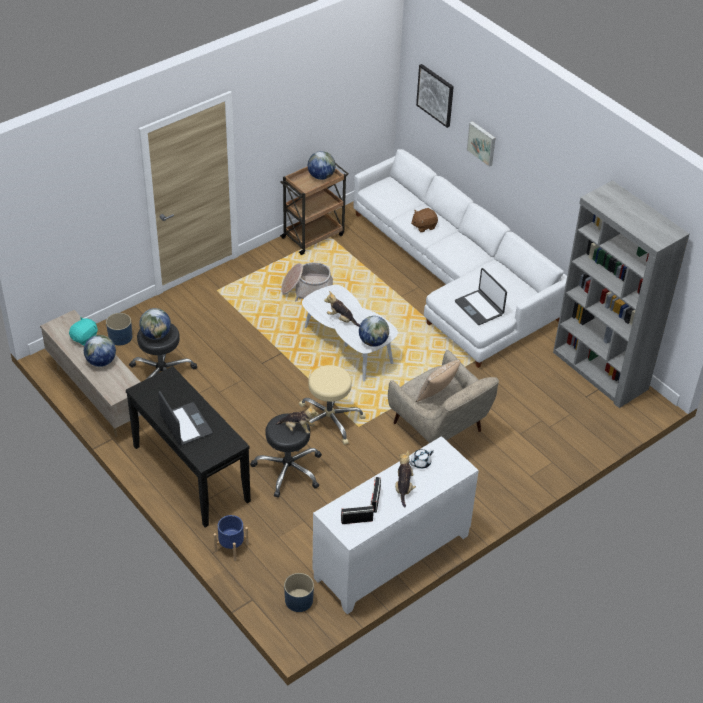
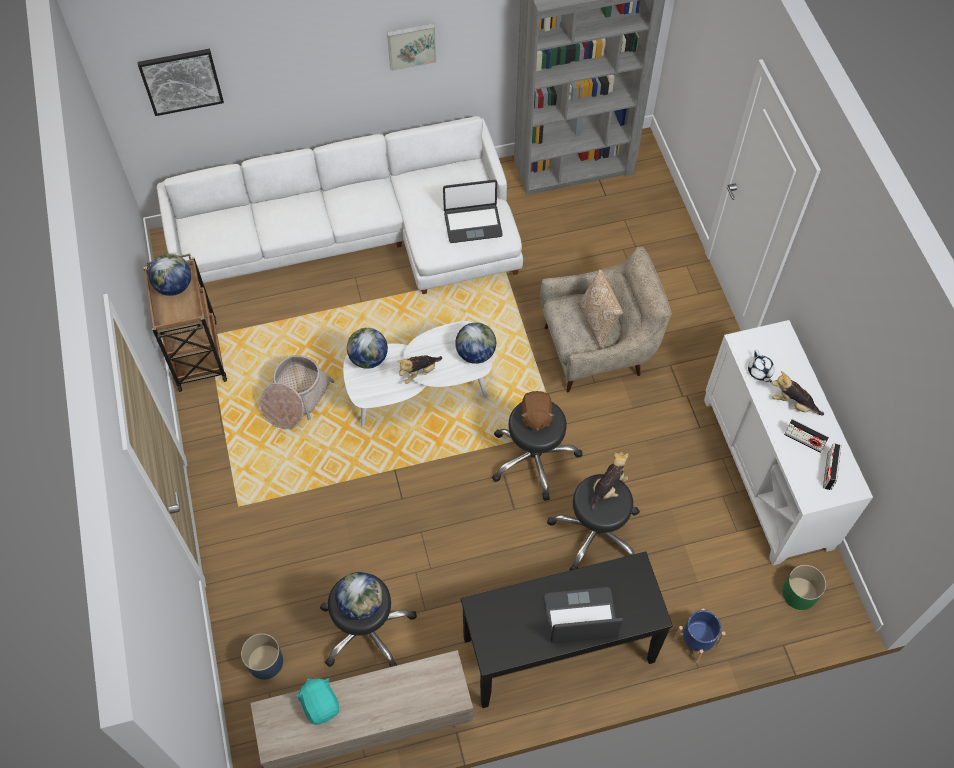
camera: 65 degrees left, 15 degrees up
(101, 362) = (379, 696): globe -> globe (368, 359)
(298, 600) = (799, 593): blue planter -> green planter
(329, 420) = (533, 458): beige stool -> black stool
(424, 226) = (298, 220): brown plush toy -> brown plush toy (536, 416)
(482, 143) = (288, 78): picture -> picture (411, 45)

